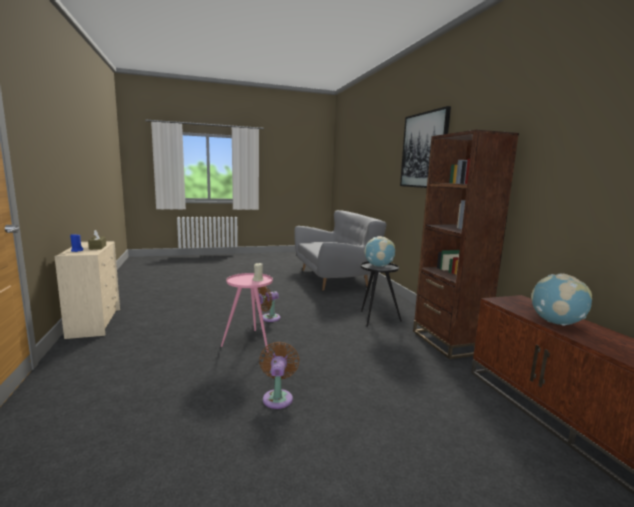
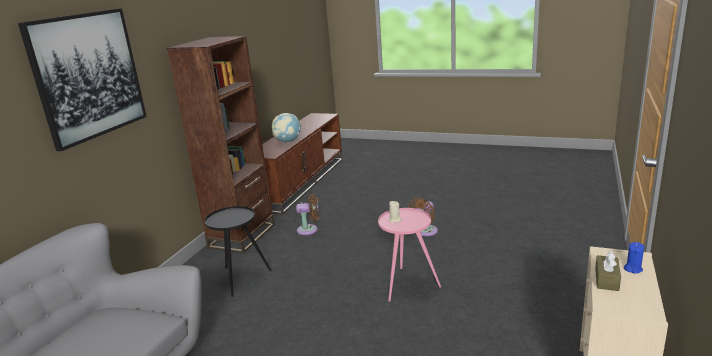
camera: 140 degrees left, 10 degrees up
(268, 318) = (354, 318): brown fan -> brown fan (309, 230)
(378, 266) = (226, 220): globe -> none

